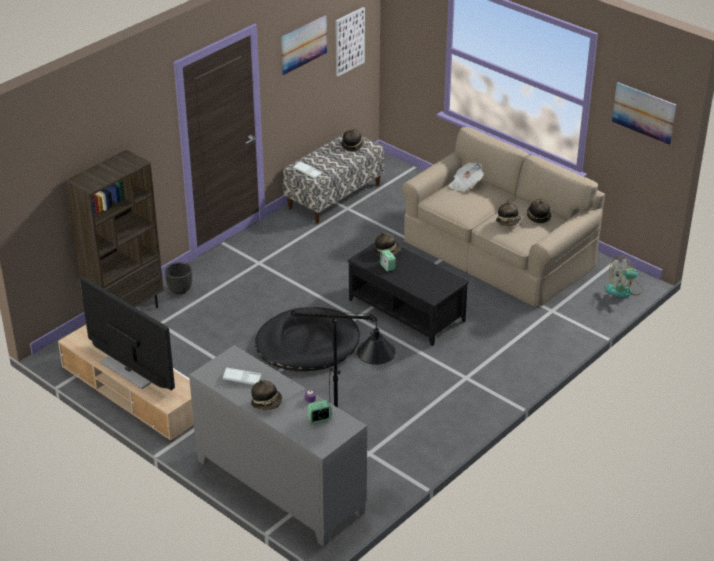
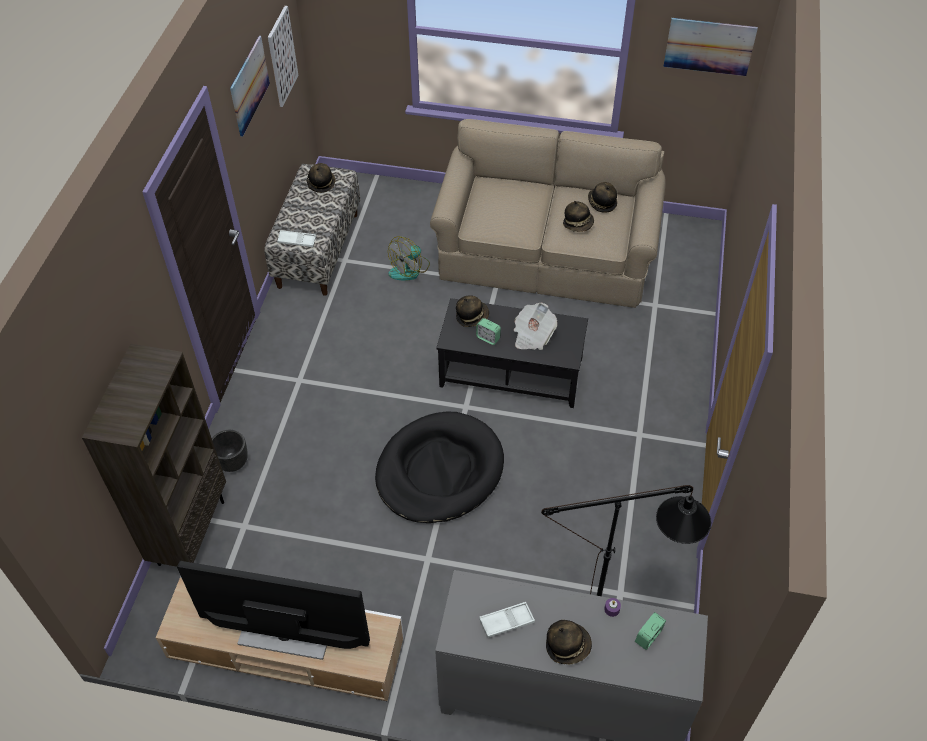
camera: 30 degrees left, 15 degrees up
(465, 184) = (494, 191): newspaper -> newspaper (532, 335)
(624, 290) = (701, 247): fan -> fan (409, 269)

